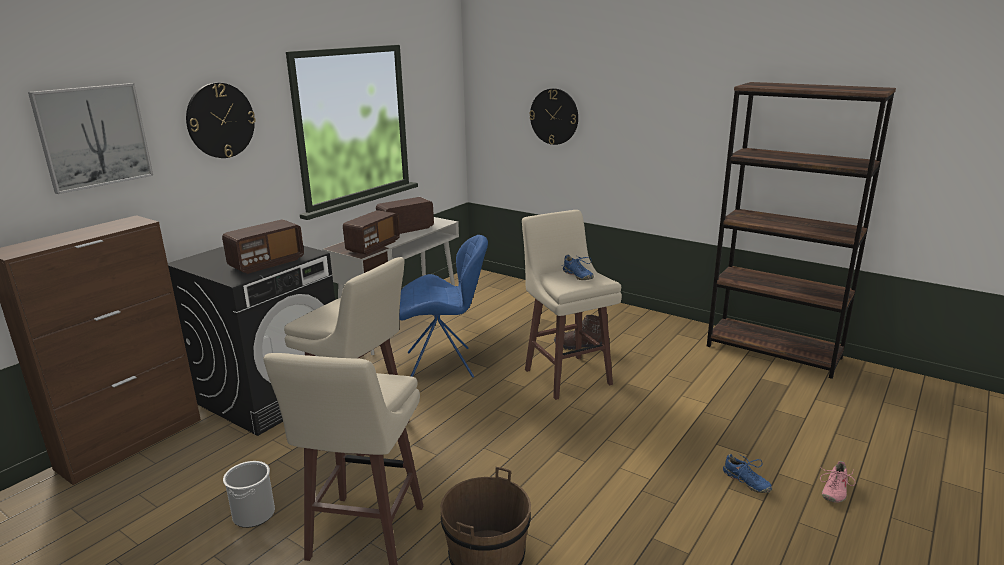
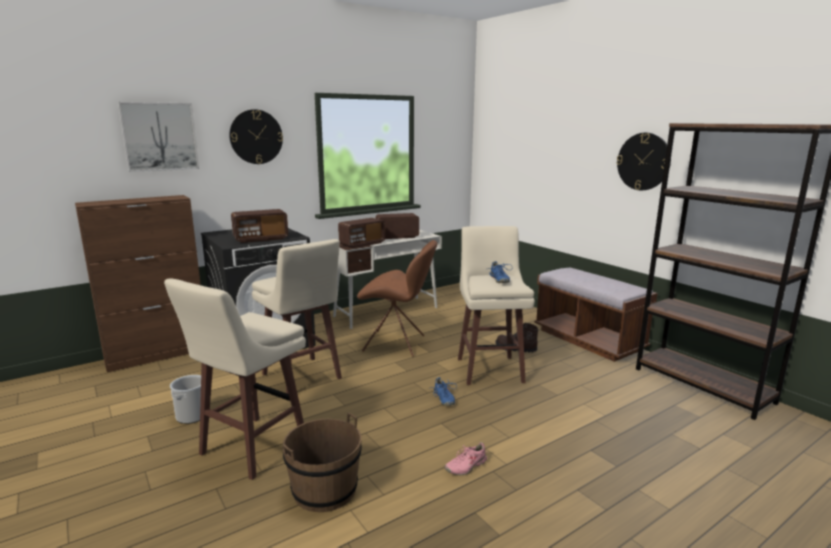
camera: 20 degrees right, 5 degrees down
(443, 364) = (397, 344): blue chair -> brown chair
(554, 116) = (534, 158): wall clock -> wall clock (643, 161)
(643, 321) = (588, 340): none -> brown bench
(746, 482) = (598, 489): blue shoe -> blue shoe (443, 398)
(834, 490) = (690, 520): pink shoe -> pink shoe (466, 466)

